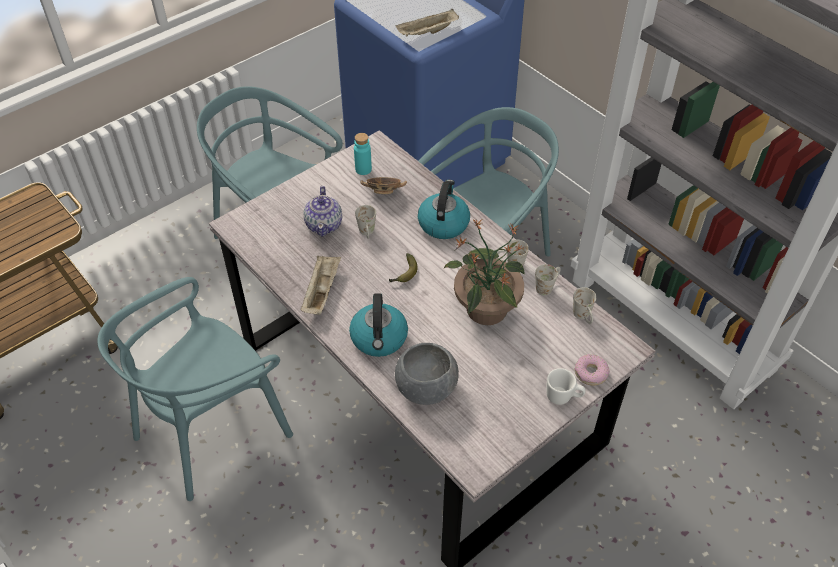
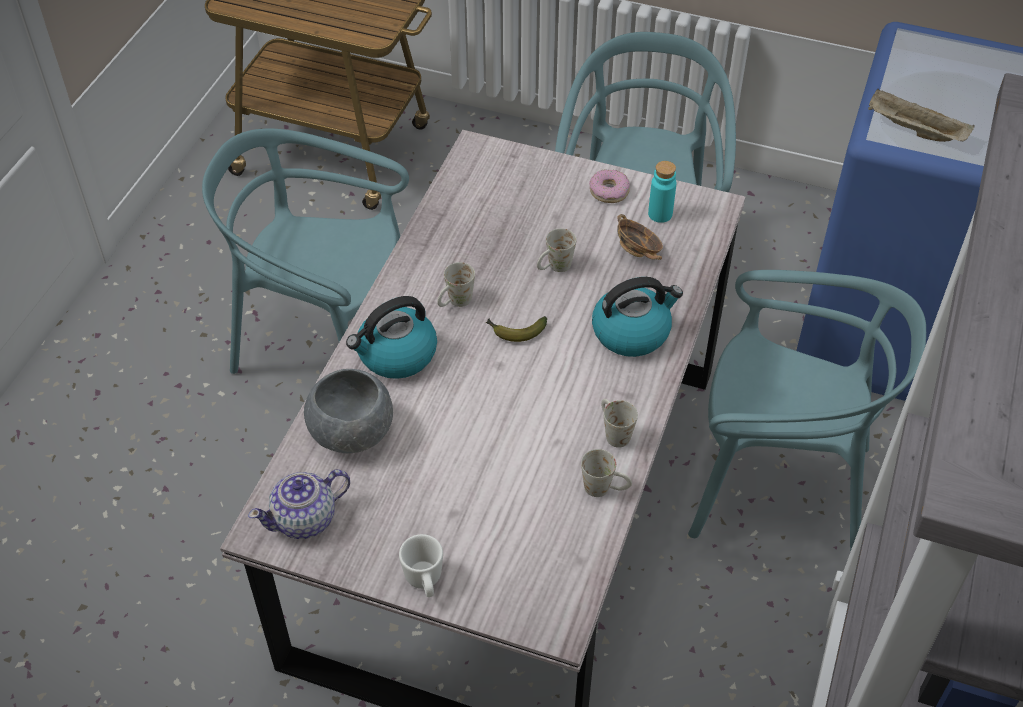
camera: 60 degrees right, 0 degrees up
(321, 291) = (431, 271): beige tray -> none
(324, 224) = (537, 223): teapot -> teapot (305, 519)
(485, 310) = (514, 439): potted plant -> none
(583, 317) = (579, 552): white mug -> white mug (455, 303)
(591, 373) = (486, 598): donut -> donut (609, 191)

